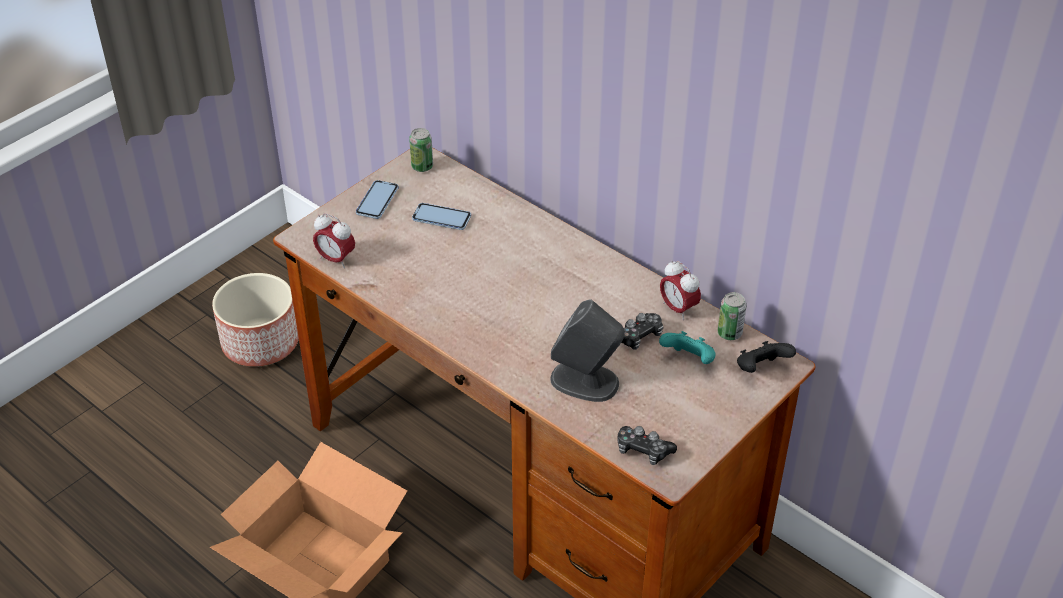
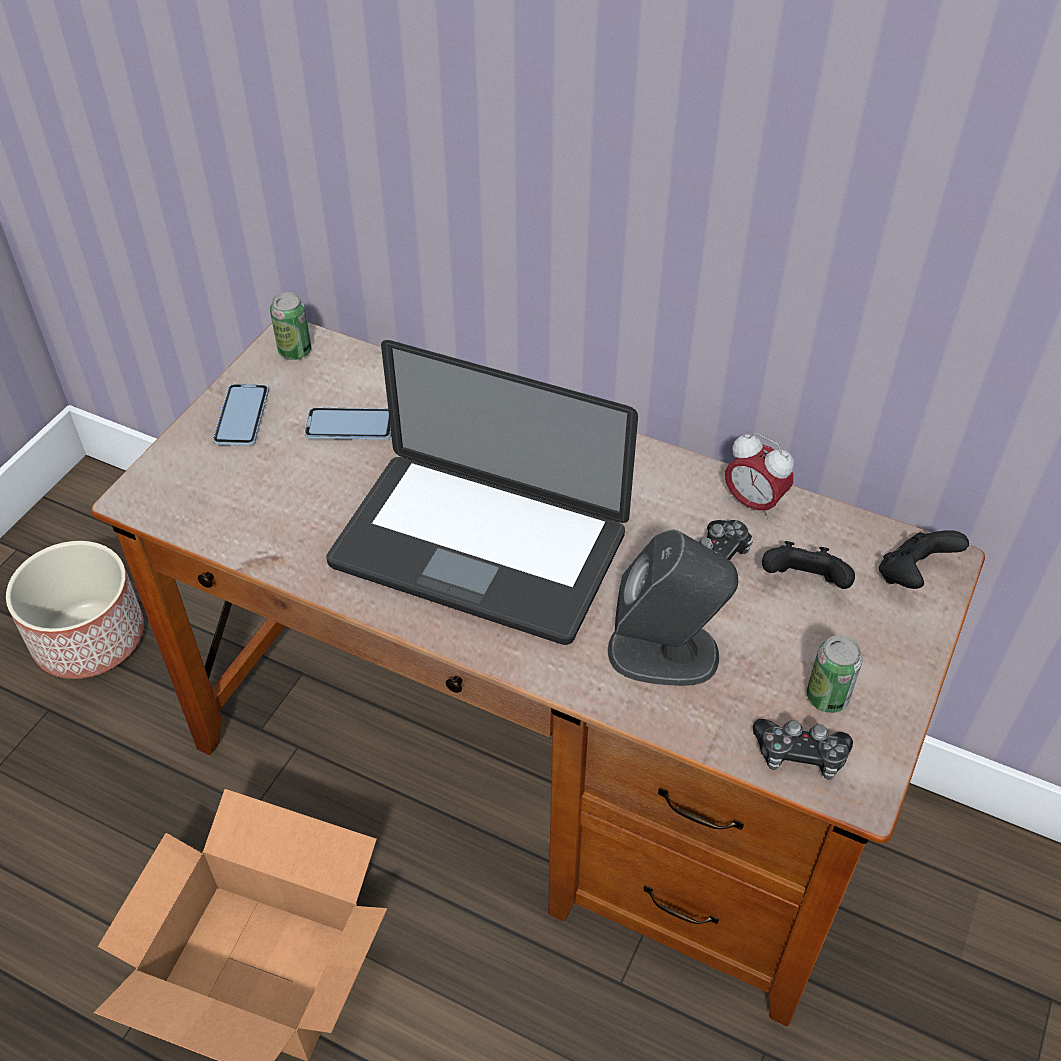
camera: 15 degrees left, 5 degrees up
(336, 259) = (203, 525): alarm clock -> none
(495, 303) = (478, 549): none -> laptop
(688, 360) = (803, 583): turquoise game controller -> black game controller
(729, 333) = (843, 527): can -> can (827, 697)

